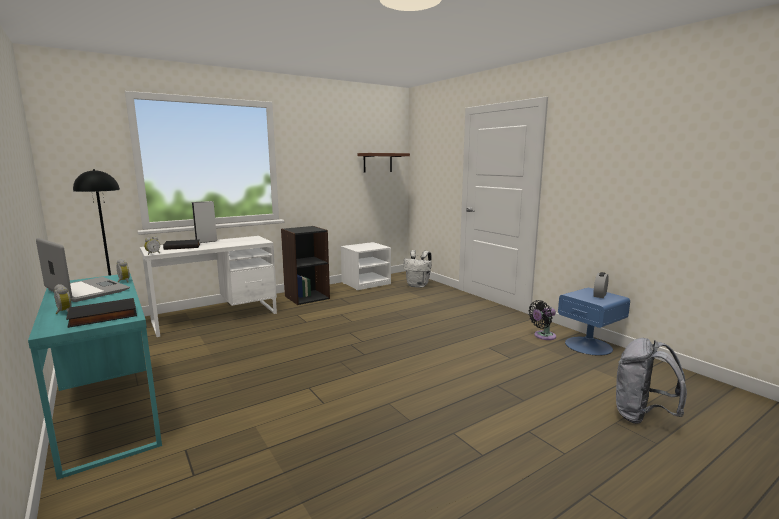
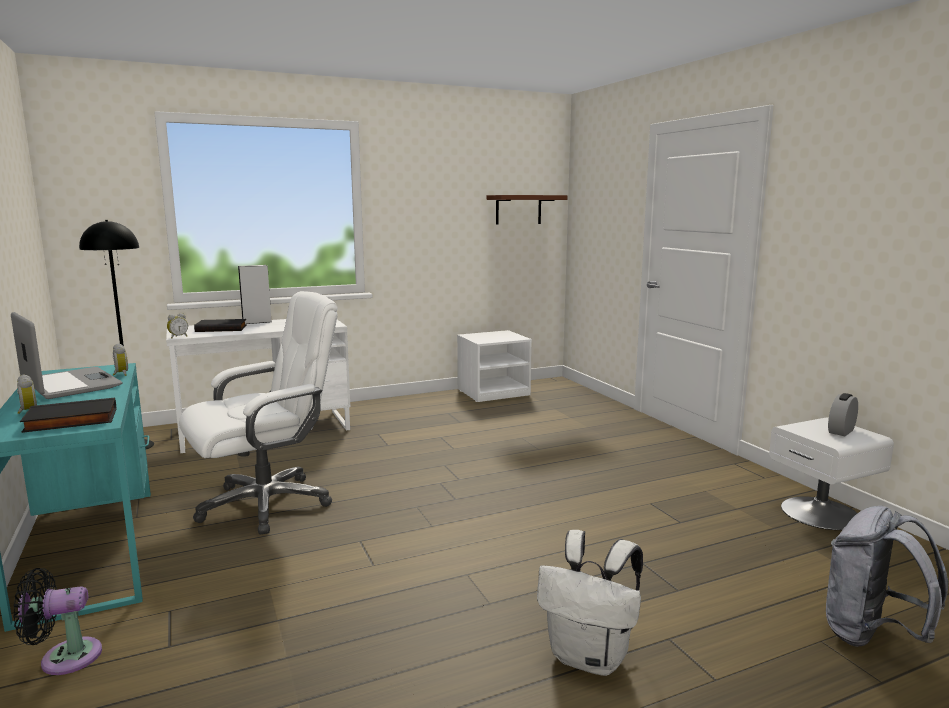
camera: 10 degrees right, 0 degrees up
(233, 368) = (266, 504): none -> white office chair
(307, 297) = (400, 408): black bookcase -> none
(418, 285) = (572, 400): white backpack -> white backpack (590, 657)
(543, 336) = (747, 492): black fan -> black fan (64, 658)
(589, 345) = (821, 512): blue nightstand -> white nightstand

